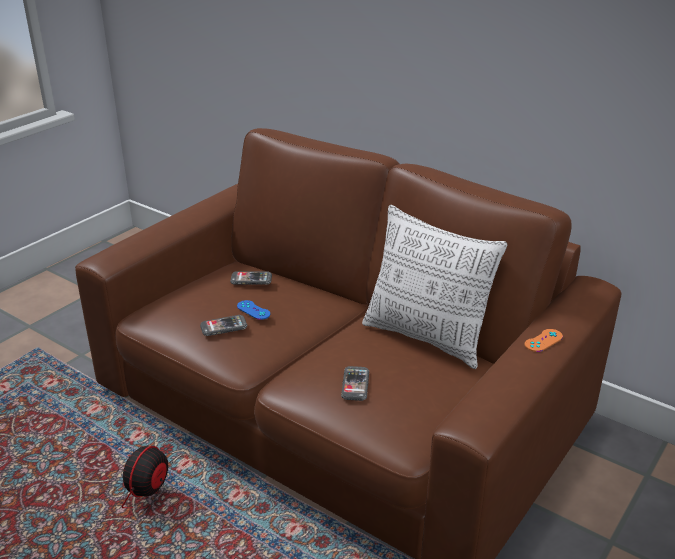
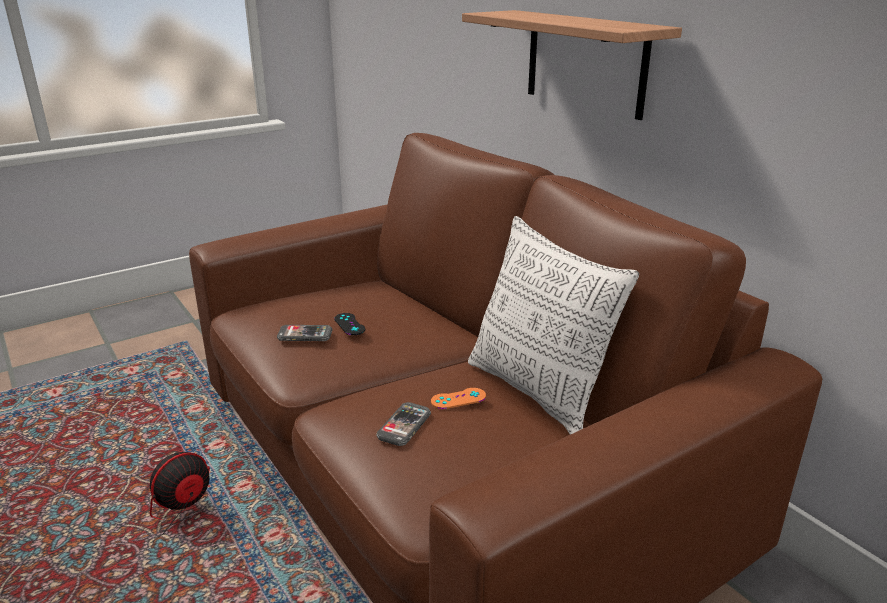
camera: 20 degrees right, 5 degrees down
(251, 279) = (373, 295): phone -> none
(253, 310) = (349, 324): blue game controller -> black game controller
(410, 68) = (585, 62): none -> shelf
(543, 340) = (662, 415): orange game controller -> orange game controller (458, 399)

